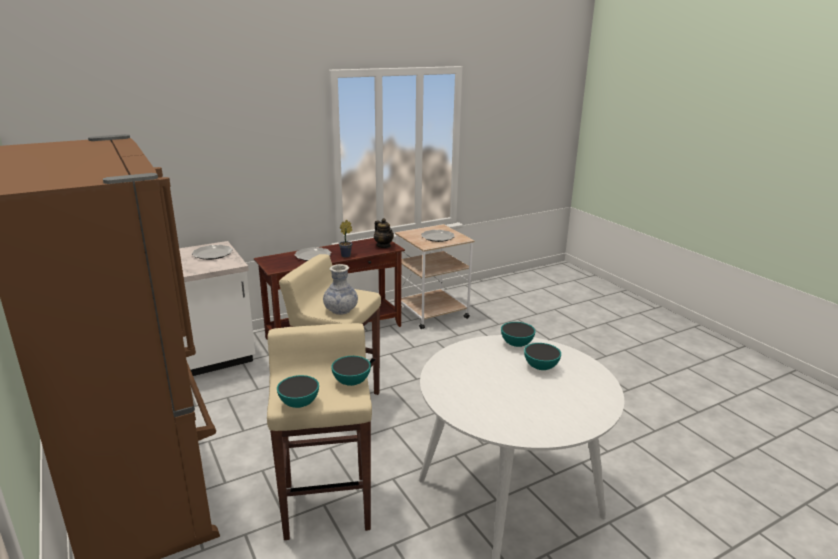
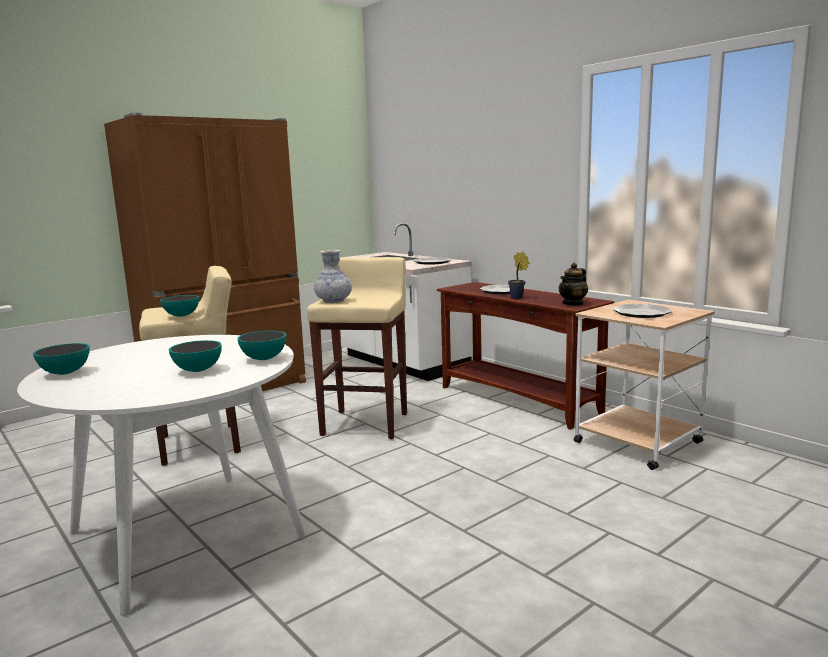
camera: 80 degrees right, 10 degrees down
(299, 404) = (153, 310): bowl -> bowl (65, 373)

